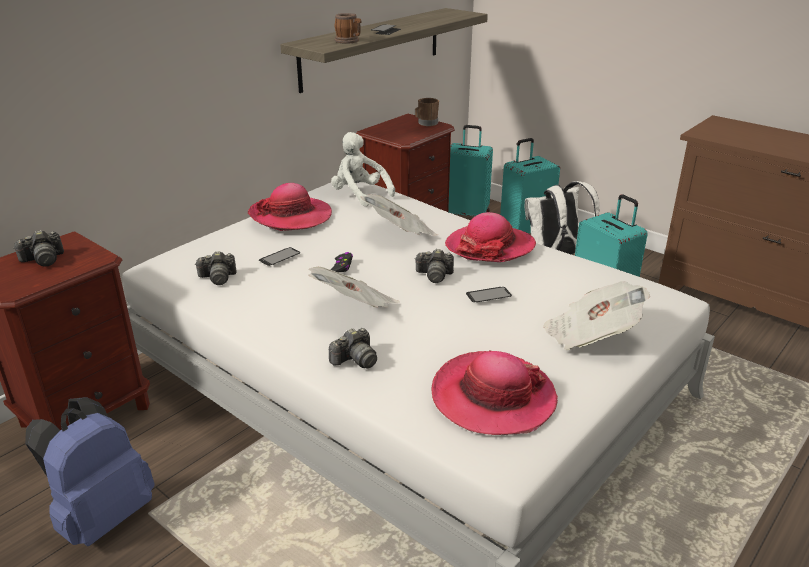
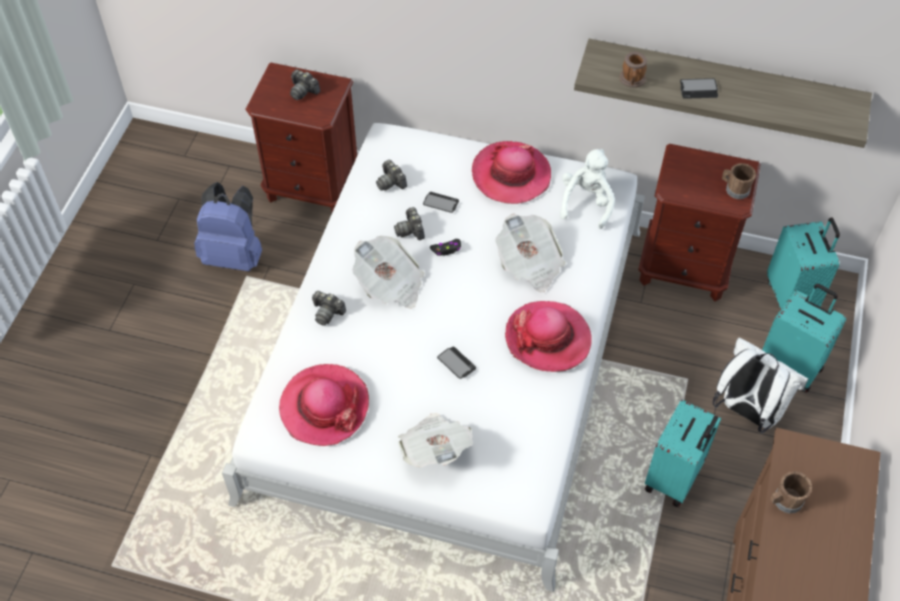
camera: 65 degrees right, 25 degrees up
(434, 275) = (468, 315): camera -> camera (410, 230)
(753, 145) = (784, 501): none -> brown mug

